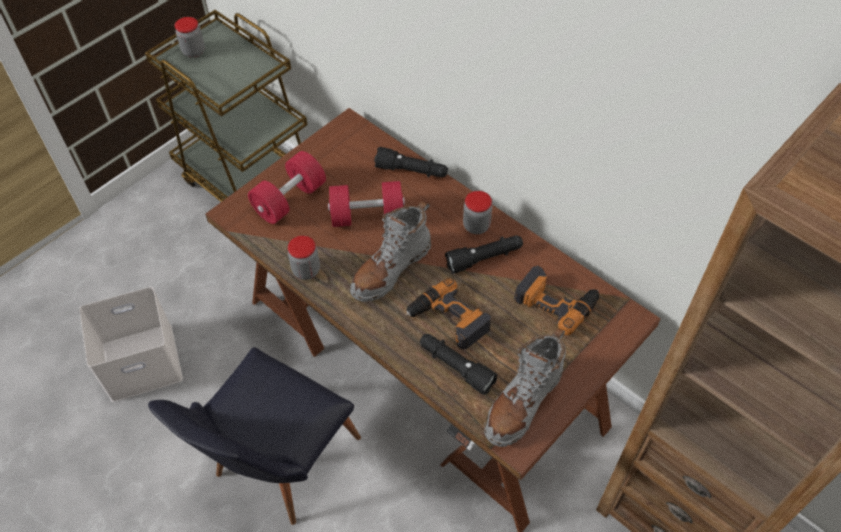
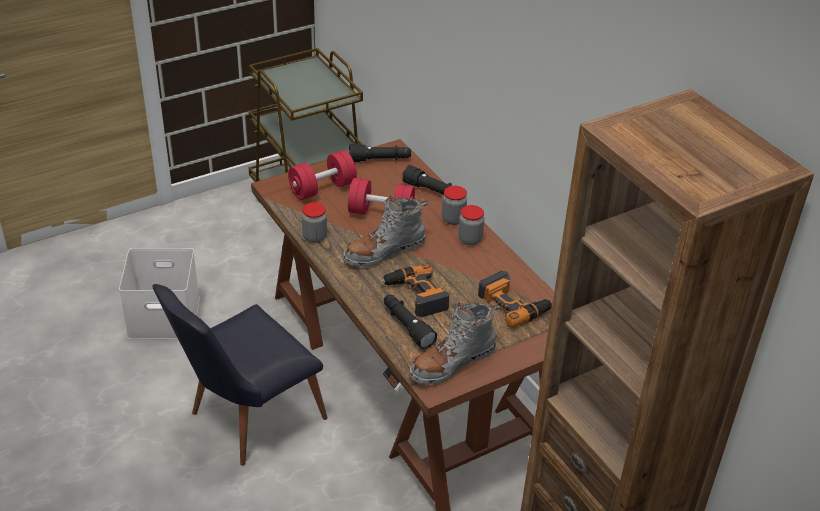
camera: 15 degrees right, 15 degrees down
(194, 51) = (289, 73): jar -> jar (453, 219)
(484, 258) = (466, 262): black flashlight -> black flashlight (379, 160)

